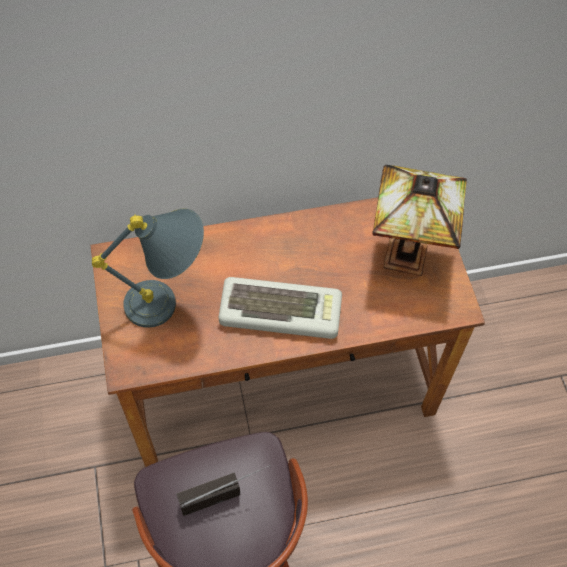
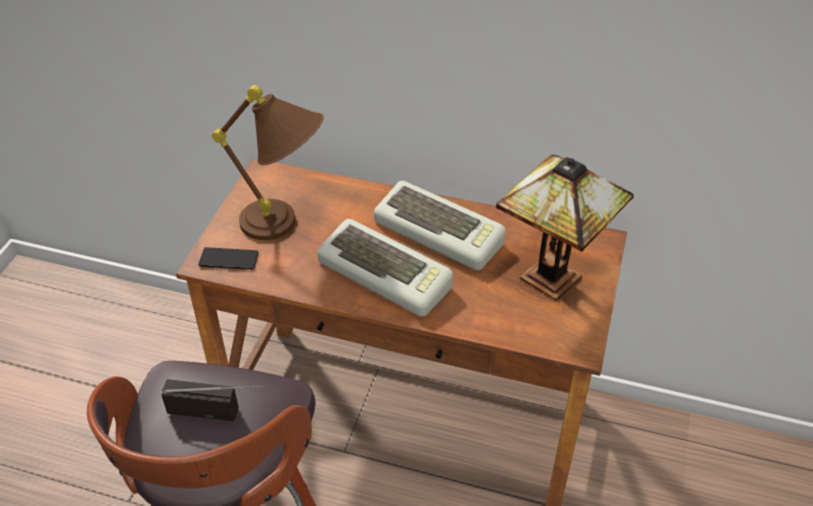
camera: 30 degrees right, 15 degrees down
(143, 357) = (228, 259): none -> phone
(170, 303) = (286, 226): grey table lamp -> brown table lamp
(298, 251) = (441, 232): none -> keyboard

